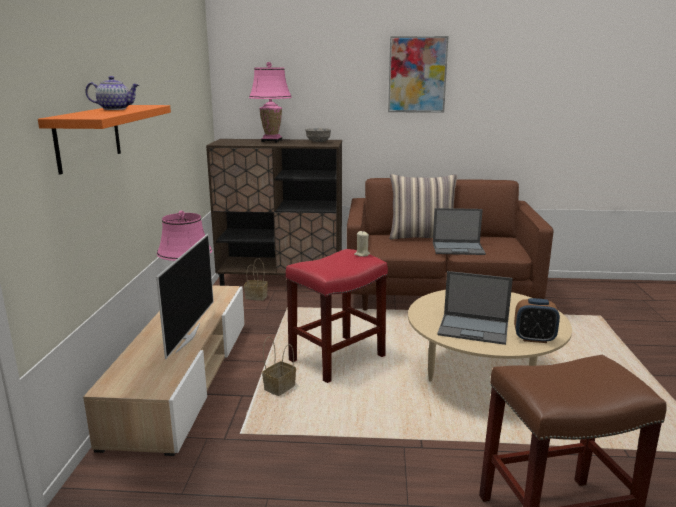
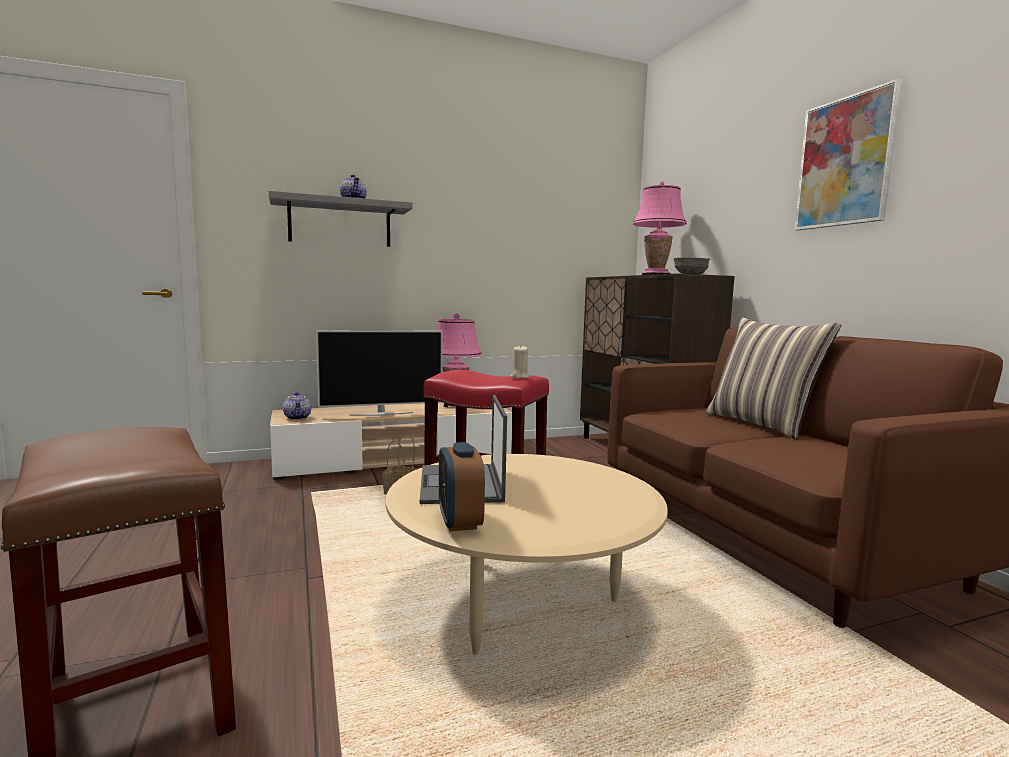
camera: 65 degrees right, 10 degrees down
(88, 137) = (340, 223): orange shelf -> grey shelf
(153, 381) = (298, 418): none -> teapot
(257, 297) = (584, 452): basket -> none
(458, 248) = (754, 442): laptop -> none

